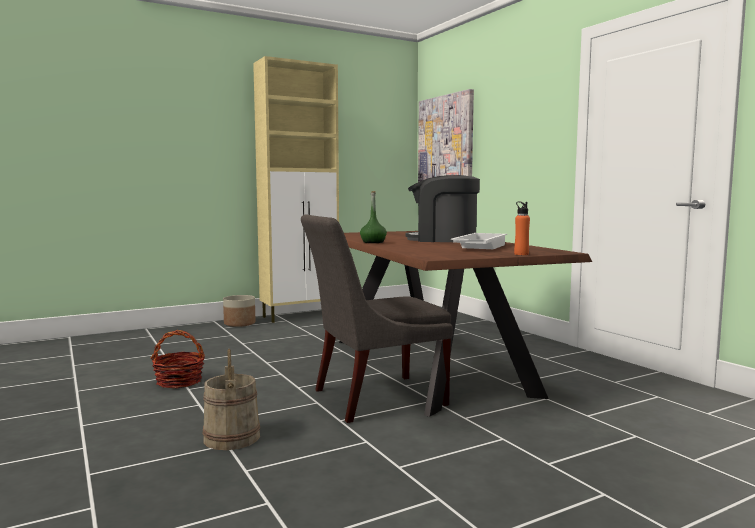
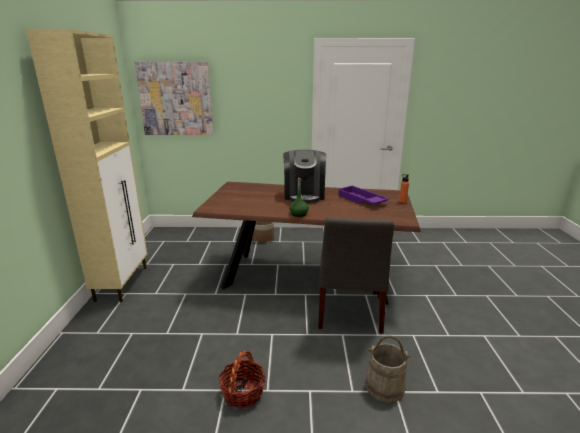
camera: 60 degrees left, 15 degrees up
(240, 323) = (97, 319): planter -> planter (263, 238)
(443, 239) = (304, 195): coffee machine -> coffee machine turned 45 degrees counterclockwise
(479, 247) = (361, 200): white tray -> purple tray

